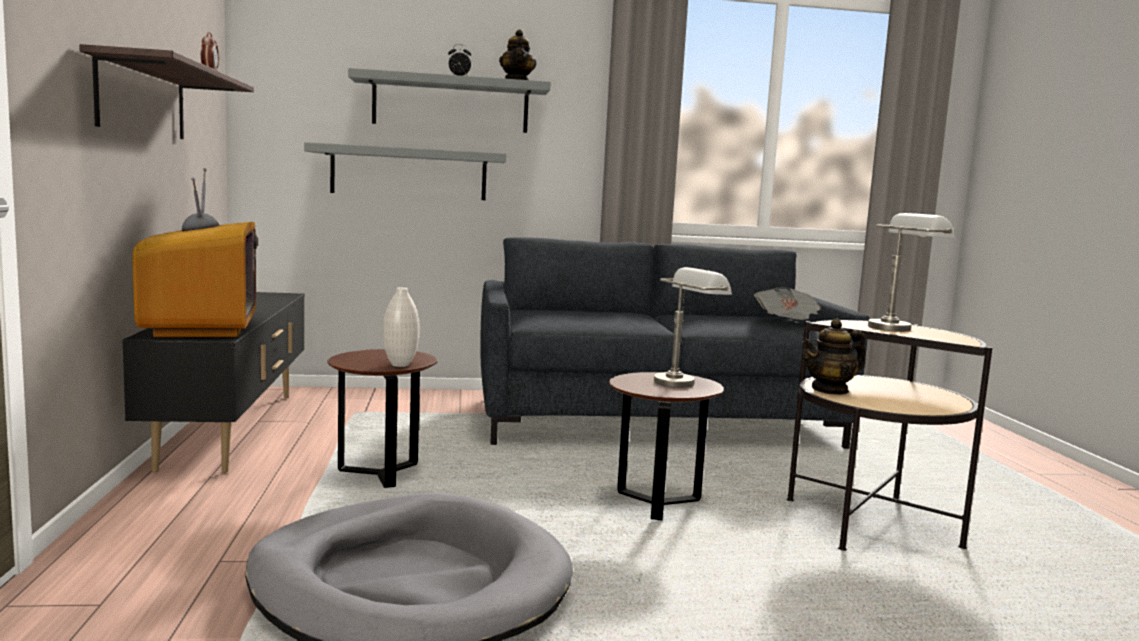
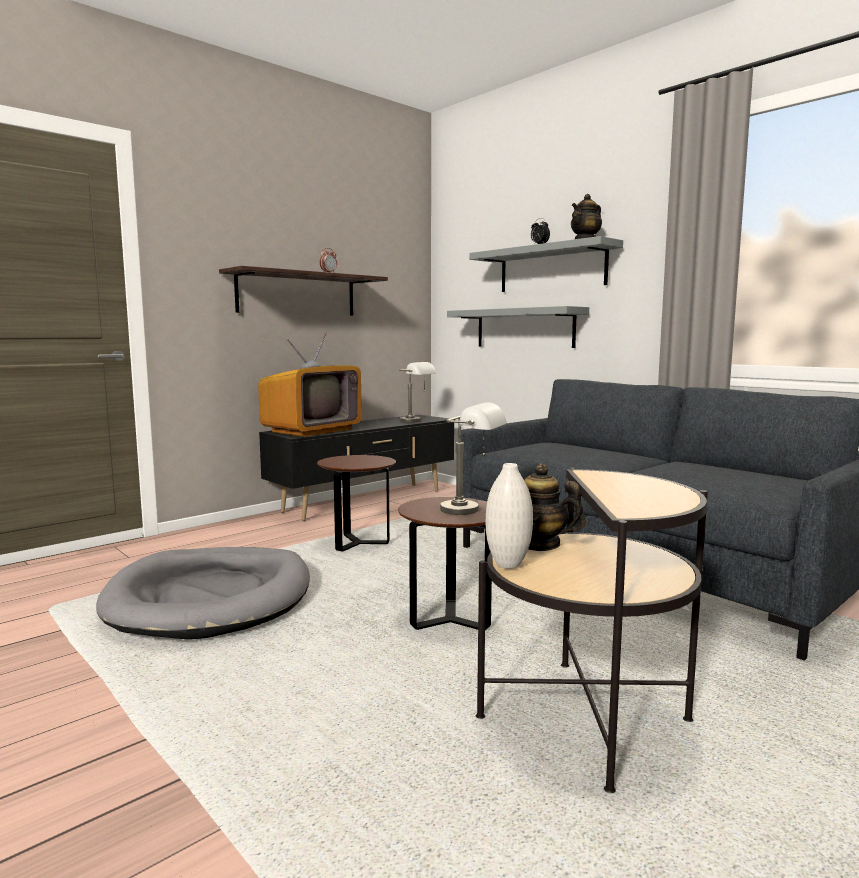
camera: 55 degrees right, 0 degrees up
(400, 365) = (349, 465): white vase -> white vase (508, 564)
(787, 322) = (769, 484): newspaper -> none
(899, 327) = (649, 488): grey table lamp -> grey table lamp (416, 421)

